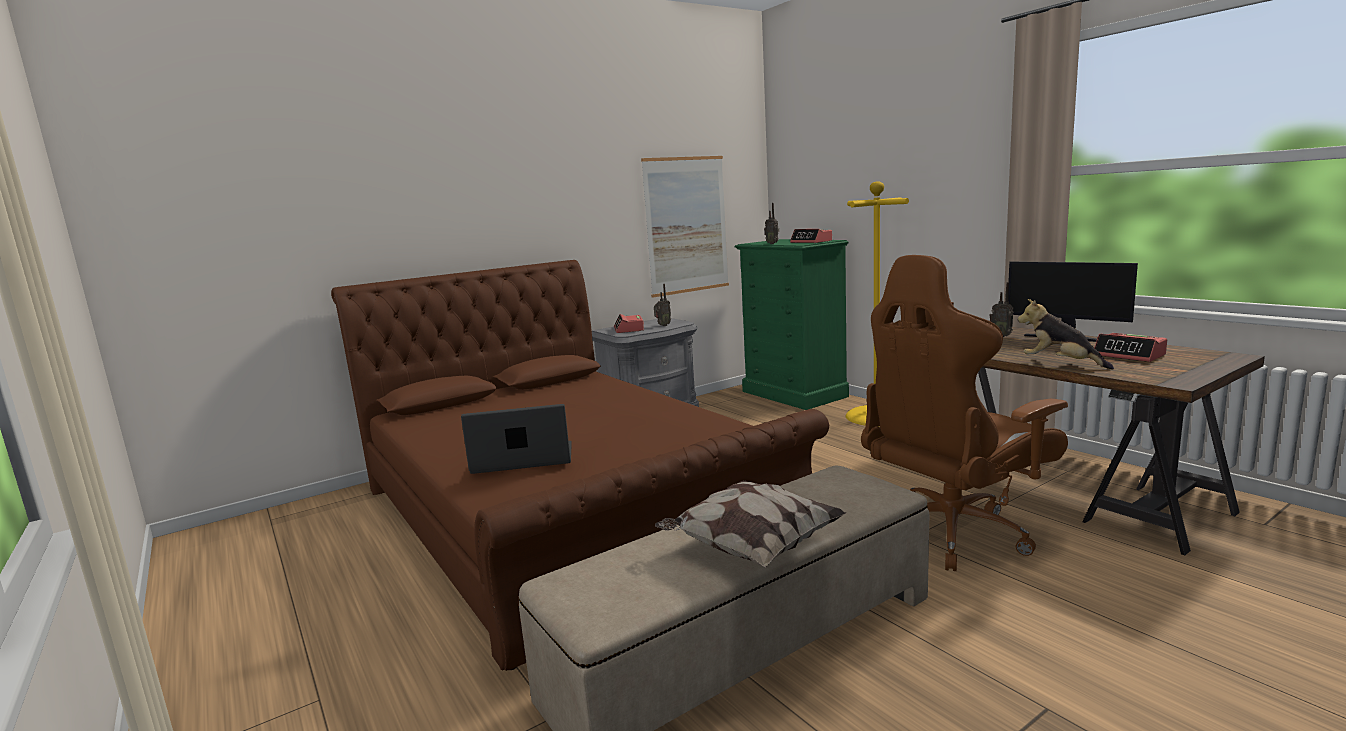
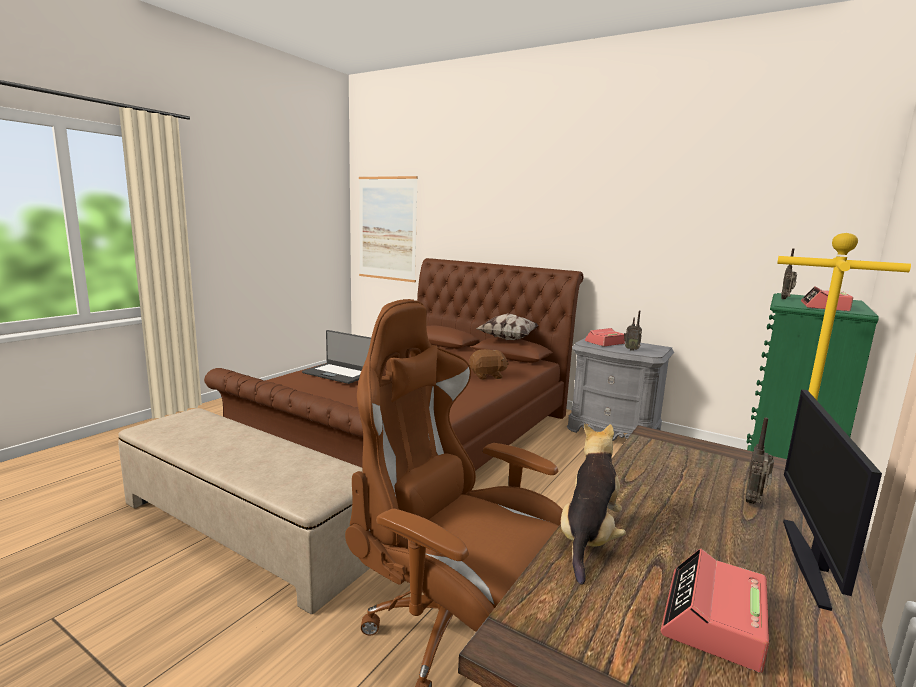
camera: 65 degrees right, 0 degrees up
(522, 459) = (338, 373): laptop -> laptop turned 150 degrees clockwise
(611, 395) = (487, 376): none -> brown plush toy
(686, 225) = (726, 261): picture -> picture (387, 228)
(750, 548) = (214, 453): pillow -> pillow (507, 339)

